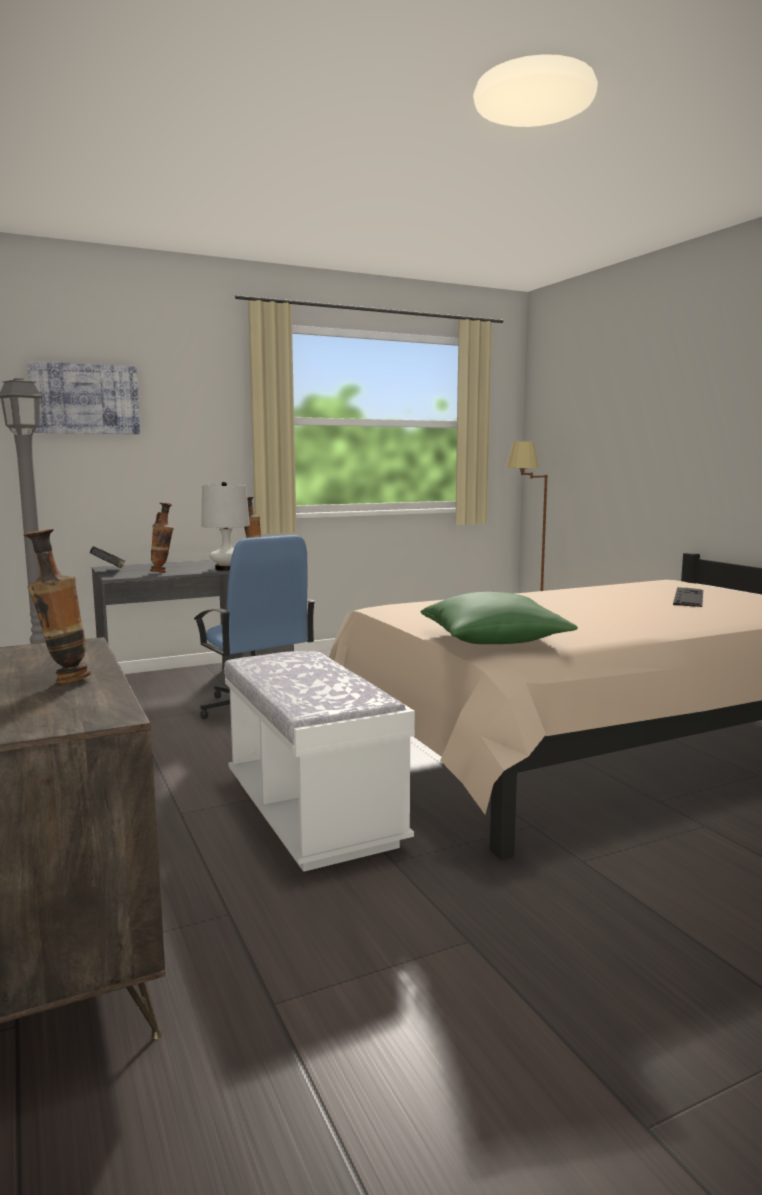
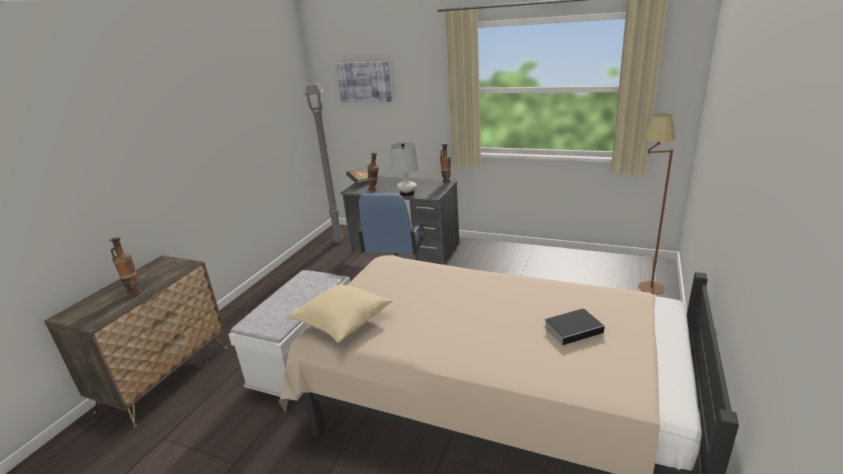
camera: 50 degrees right, 15 degrees up
(494, 640) = (342, 321): green pillow -> beige pillow
(688, 597) = (574, 329): keyboard -> book

